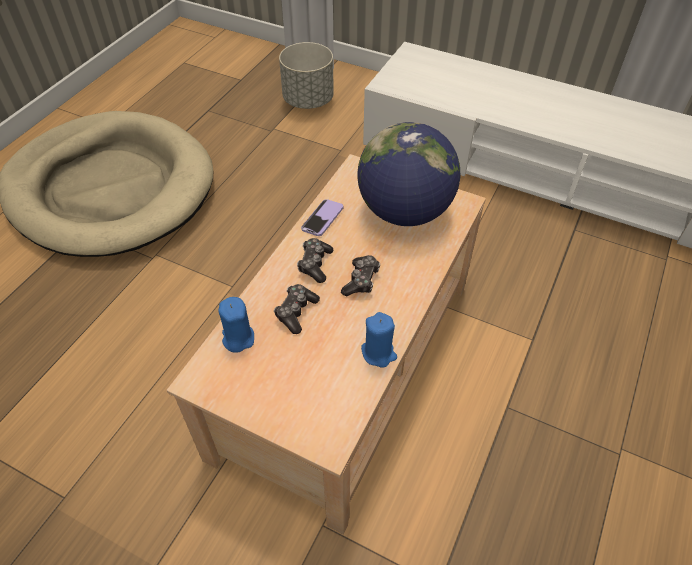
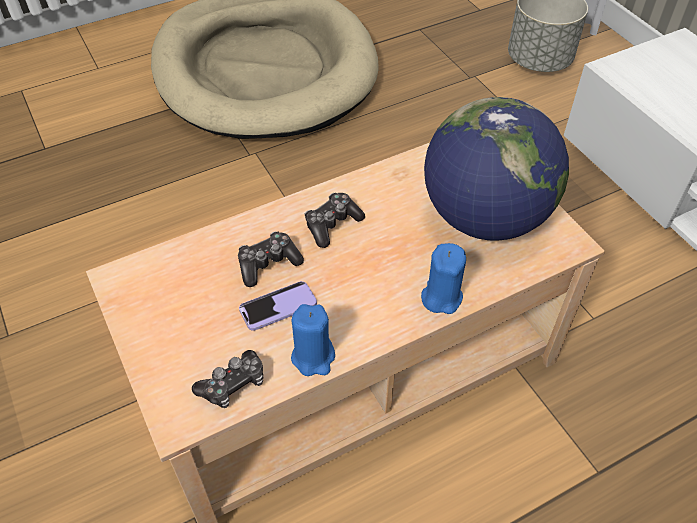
camera: 35 degrees right, 0 degrees up
(238, 338) = (190, 259): blue candle -> blue candle (441, 297)
(322, 219) = (383, 180): phone -> phone (278, 307)
(361, 280) = (365, 268): game controller -> game controller (233, 385)

